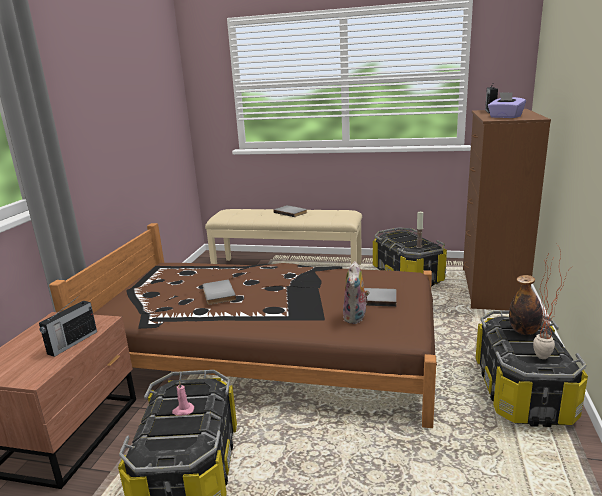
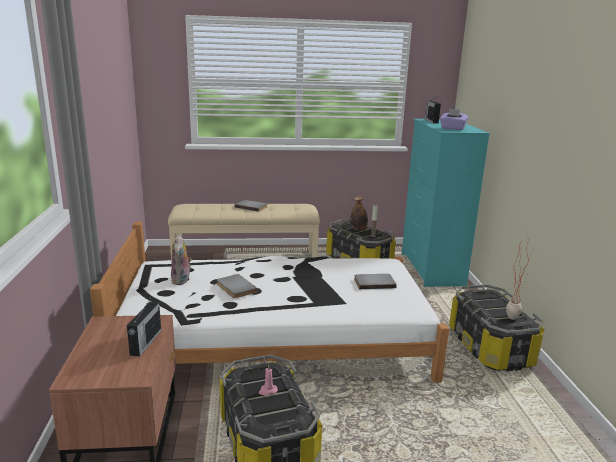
camera: 20 degrees left, 0 degrees up
(267, 353) = (274, 339): brown bed -> white bed
(356, 318) = (371, 300): plush toy -> plush toy (182, 280)
(491, 289) = (431, 269): brown dresser -> turquoise dresser
(524, 331) = (490, 300): bottle -> bottle (358, 229)

